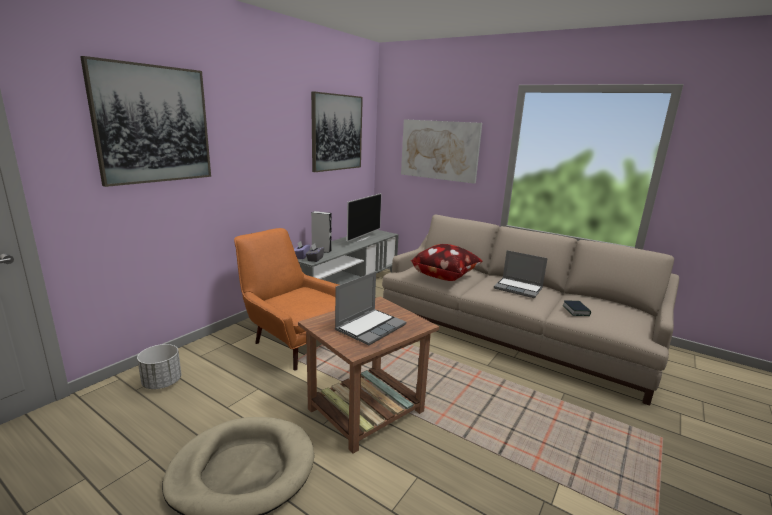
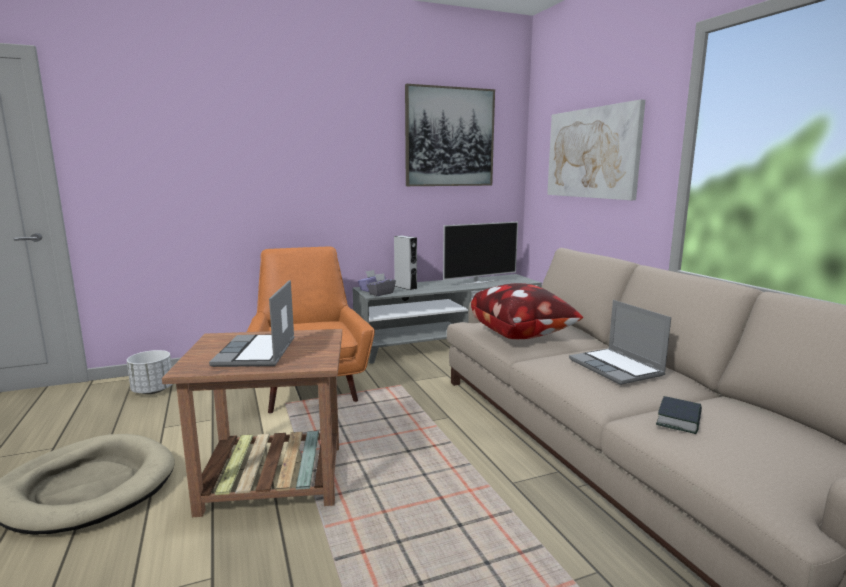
camera: 35 degrees right, 5 degrees down
(153, 124) = (186, 121): picture -> none
(370, 327) = (257, 353): laptop -> laptop turned 105 degrees clockwise

